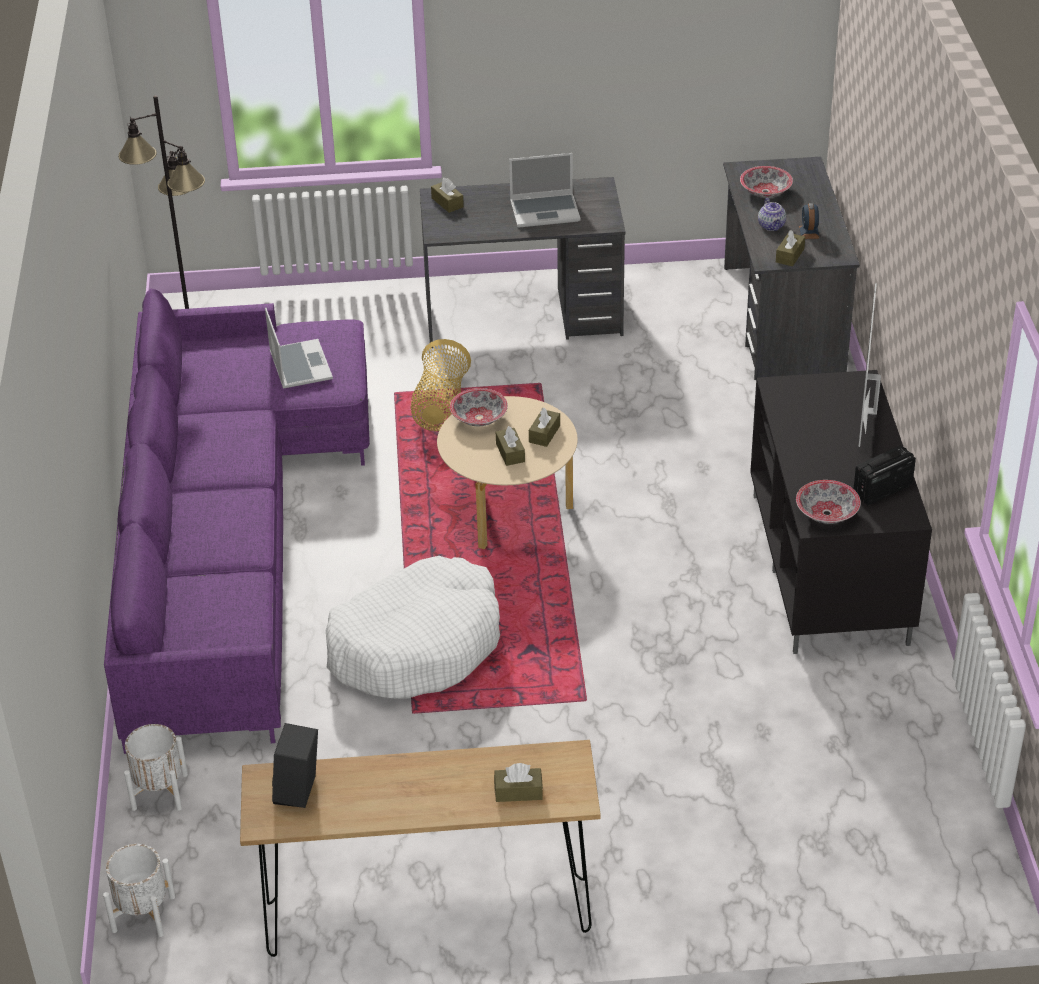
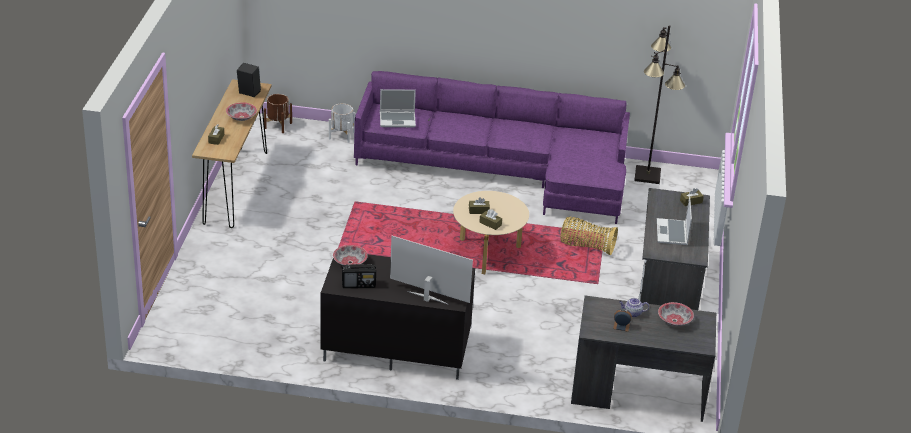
camera: 100 degrees right, 5 degrees down
(144, 913) = (278, 125): white planter -> brown planter
(299, 365) = (580, 162): laptop -> laptop (398, 120)
(417, 645) = (399, 210): white dog bed -> none
(479, 418) = (512, 206): bowl -> bowl (241, 117)
(790, 255) = (597, 312): brown tissue box -> none
(881, 490) = (359, 284): radio -> radio turned 105 degrees clockwise

